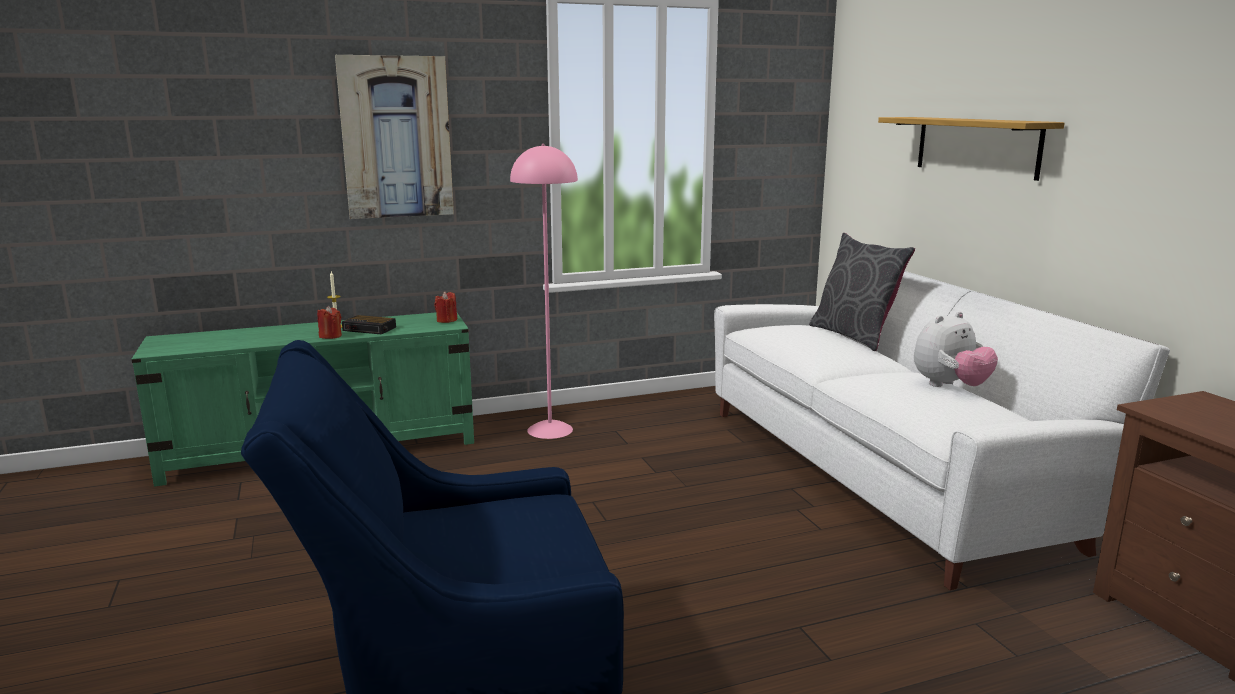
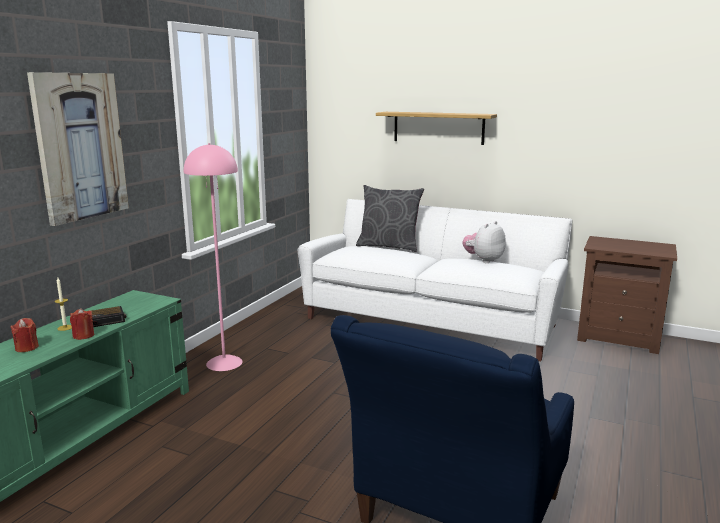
camera: 45 degrees left, 0 degrees up
(446, 320) = (148, 298): red candle -> red candle (27, 348)
(950, 386) = (483, 260): plush toy -> plush toy turned 150 degrees counterclockwise

